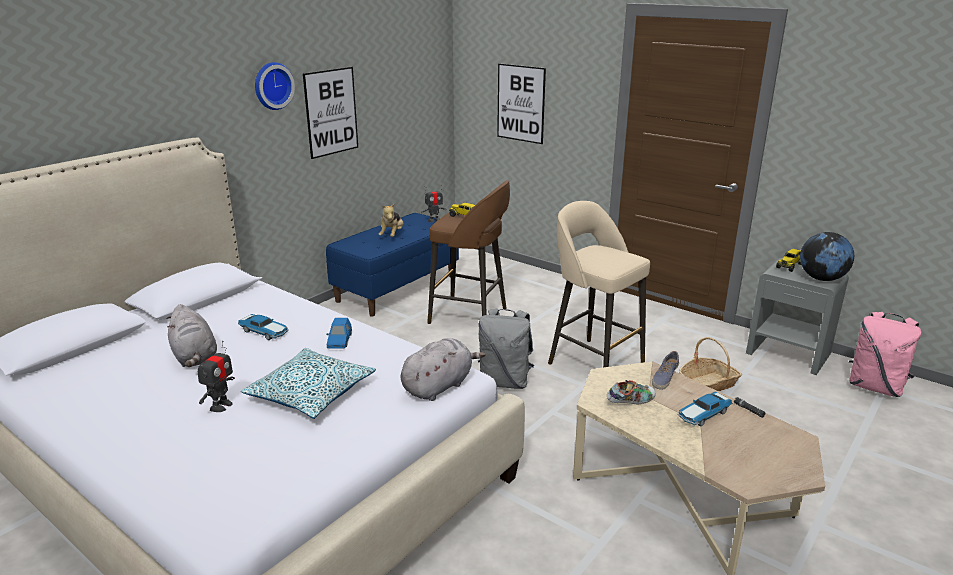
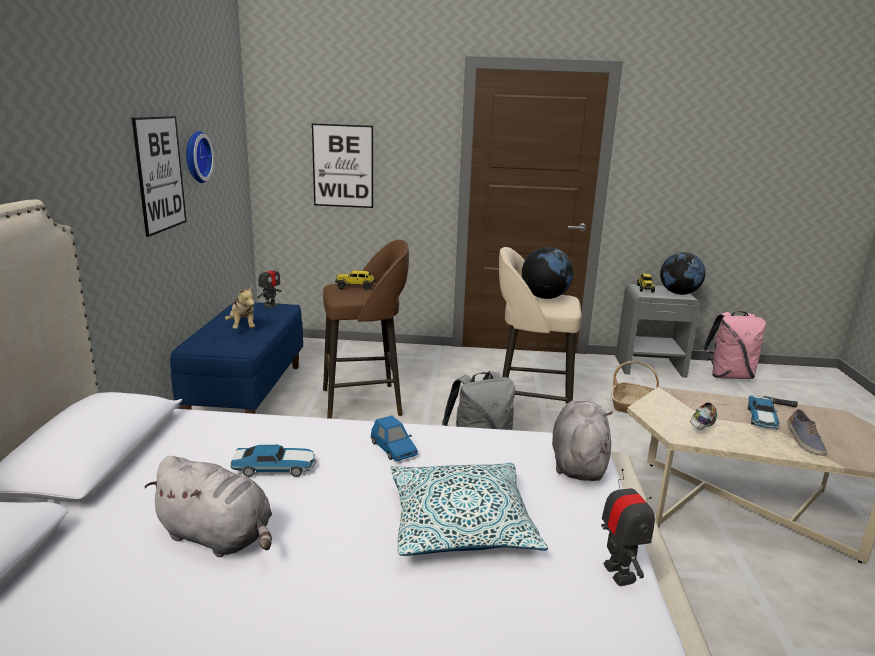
camera: 35 degrees left, 5 degrees down
(221, 406) = (373, 590): toy robot -> toy robot (619, 573)
(272, 85) = (103, 130): wall clock -> wall clock (195, 157)
(608, 255) = (545, 297): none -> globe
(664, 378) = (689, 397): shoe -> shoe (804, 441)

